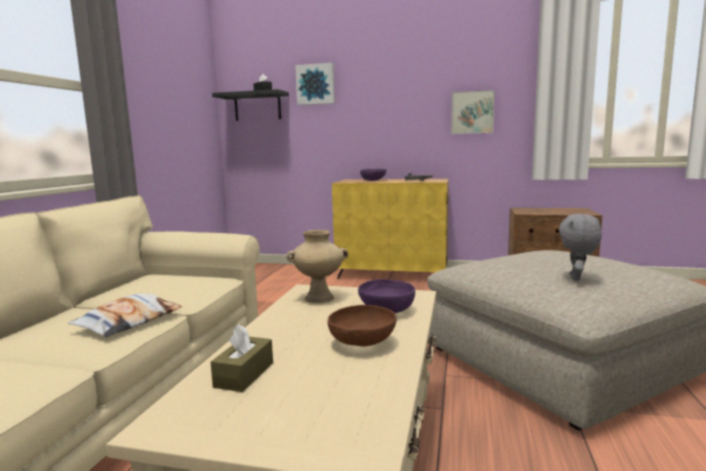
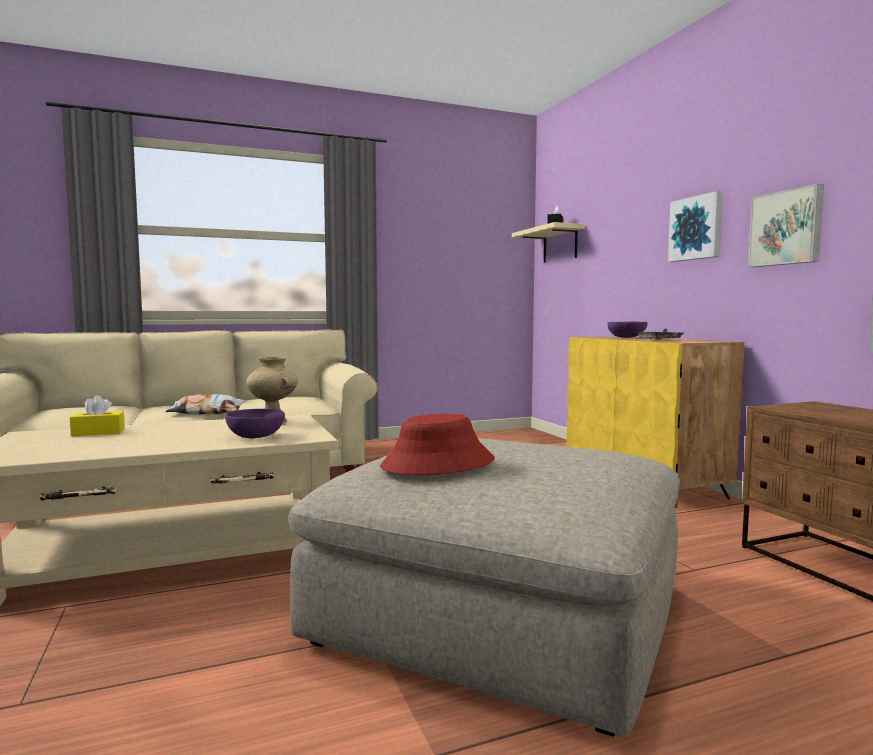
camera: 55 degrees right, 5 degrees down
(244, 375) = (98, 432): brown tissue box -> yellow tissue box
(257, 107) = (560, 245): black shelf -> beige shelf
(315, 84) = (607, 210): picture -> picture (697, 228)
(362, 343) = (166, 441): brown bowl -> none
(577, 278) = (437, 464): grey plush toy -> red hat

